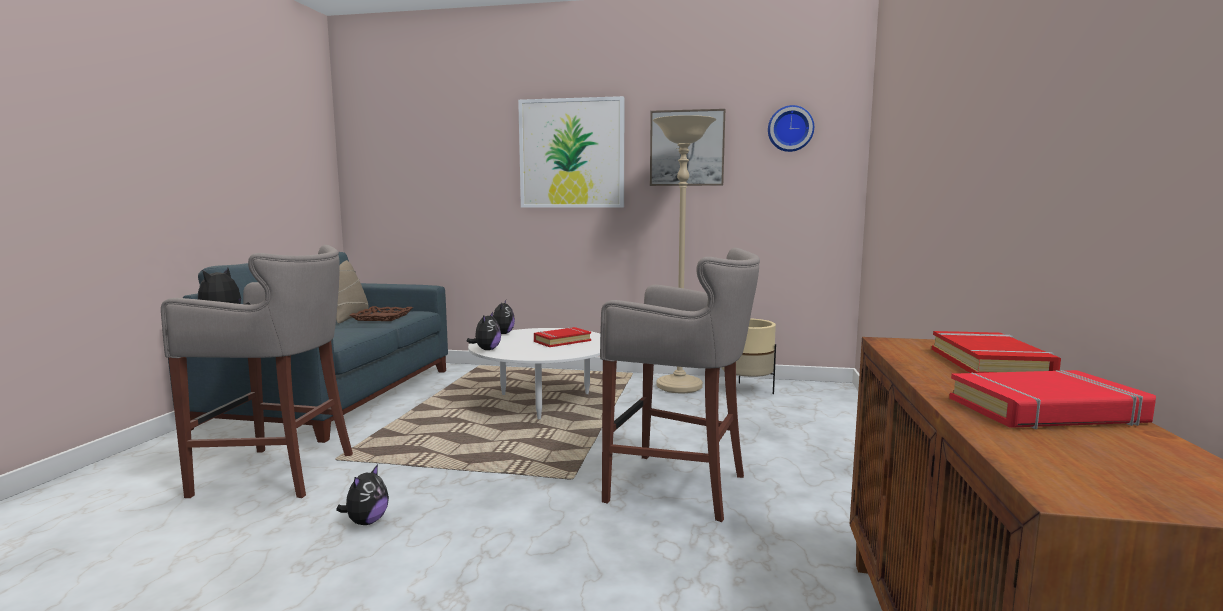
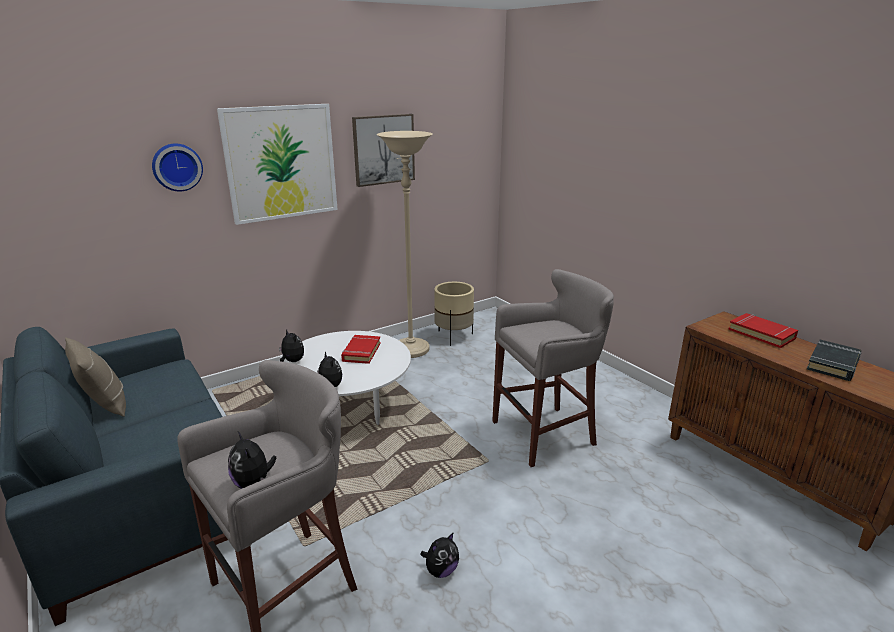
camera: 45 degrees left, 15 degrees up
(366, 522) = (441, 570): plush toy -> plush toy turned 75 degrees clockwise
(383, 317) = (162, 389): brown tray -> none
(790, 129) = (455, 128): wall clock -> wall clock (177, 167)
(1046, 411) = (833, 364): red book -> black book

